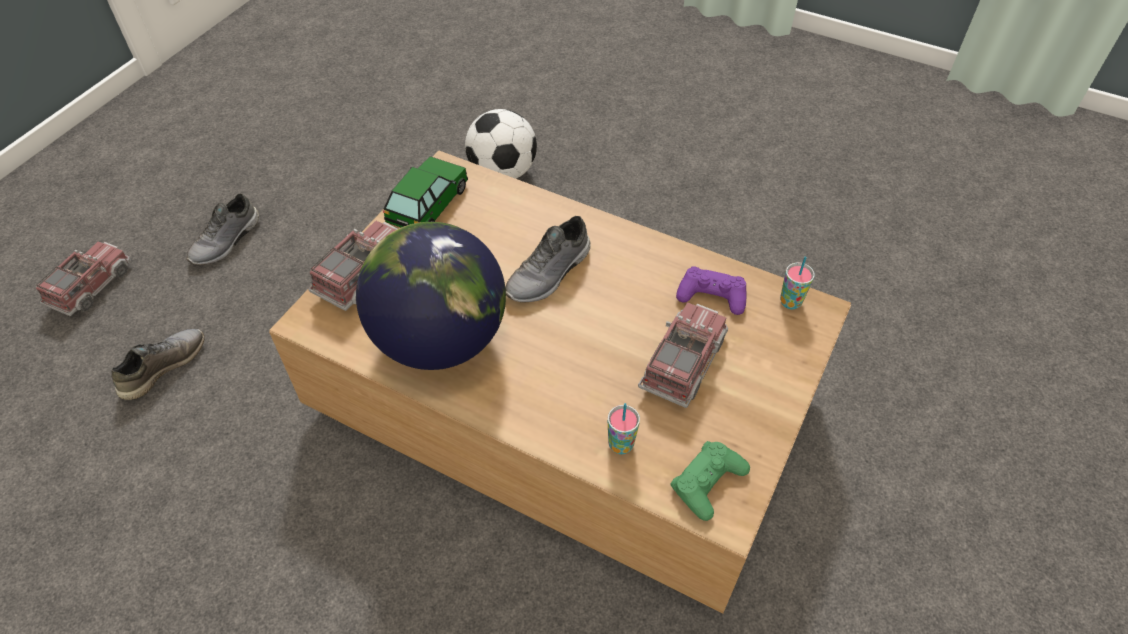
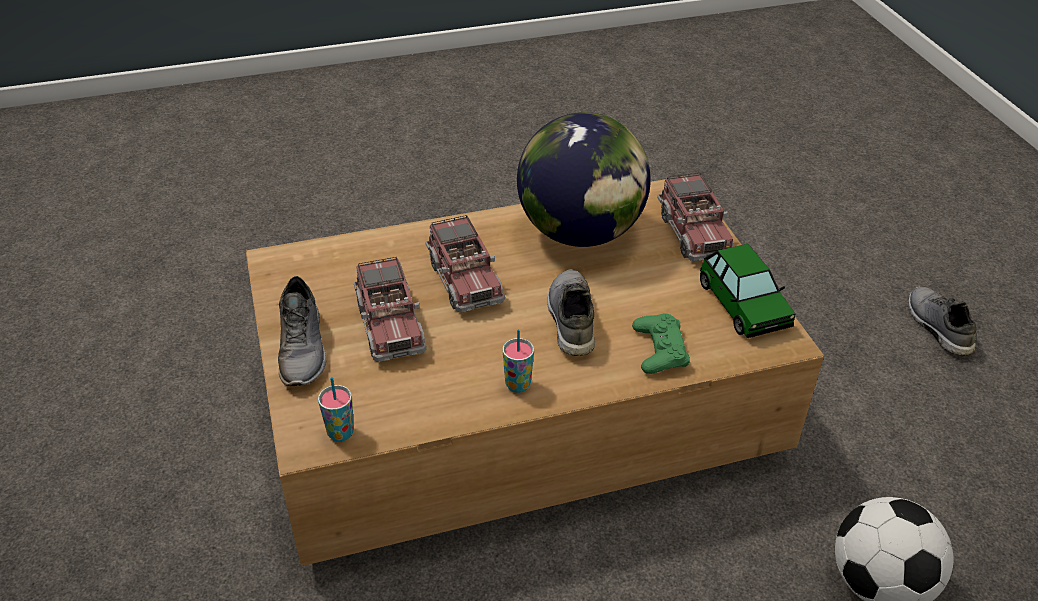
camera: 135 degrees right, 10 degrees down
(91, 286) = (938, 241): toy truck -> toy truck (464, 279)
(163, 367) = (802, 241): grey shoe -> grey shoe (303, 348)
(621, 445) = (383, 253): cup -> cup (517, 385)
(708, 482) = (302, 269): green game controller -> green game controller (659, 349)
(712, 295) = (418, 392): purple game controller -> none

